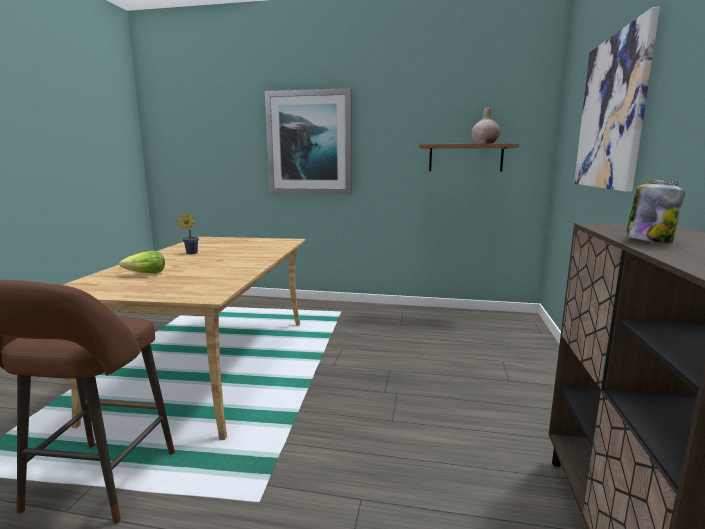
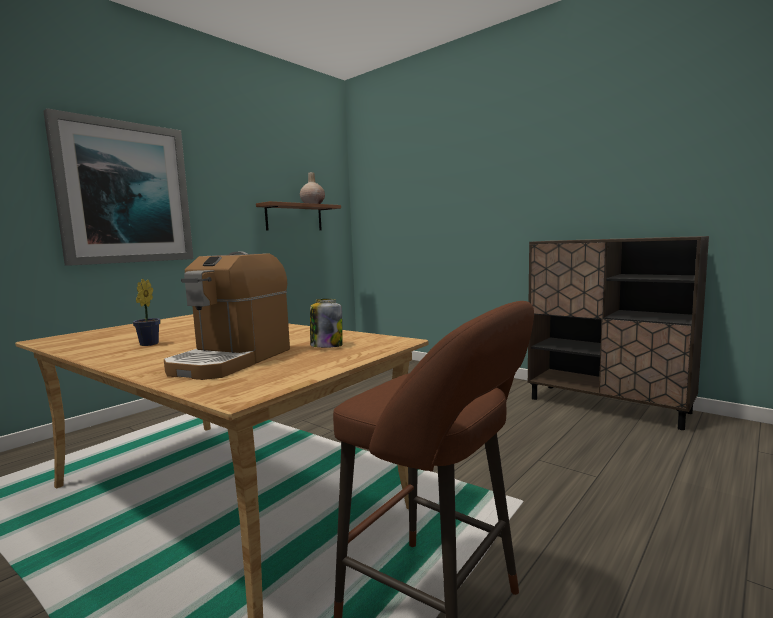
camera: 60 degrees left, 5 degrees down
(145, 274) = (232, 360): lettuce -> coffee machine
(611, 113) = (443, 183): picture -> none
(648, 240) = (597, 239): jar -> jar (326, 346)

